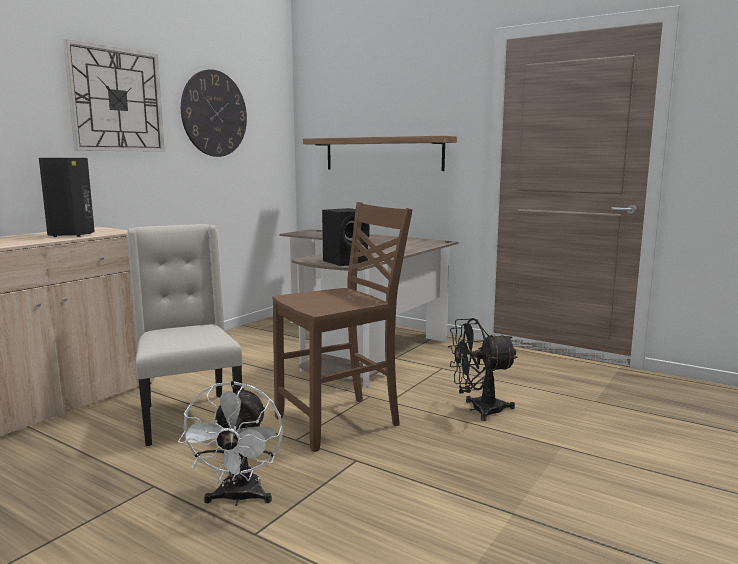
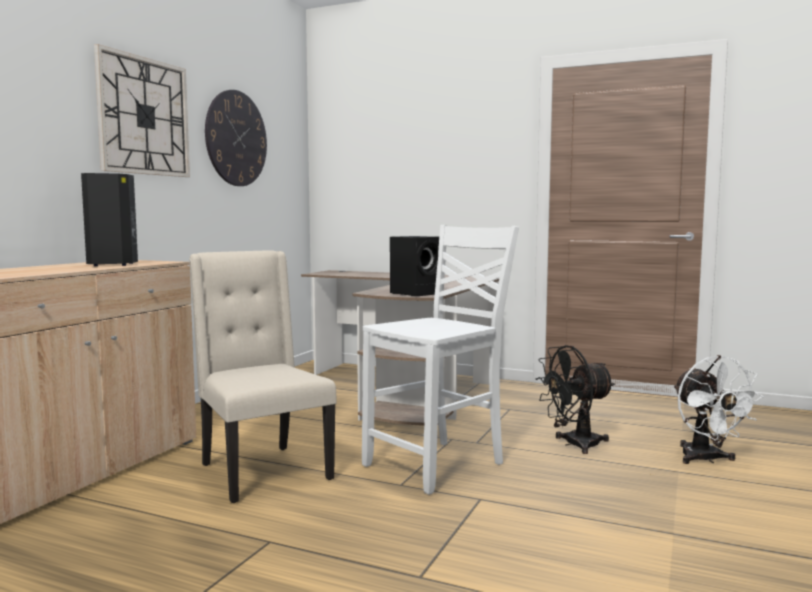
camera: 10 degrees left, 5 degrees down
(239, 498) = (377, 545): white fan -> white fan (706, 459)
(340, 422) = (438, 465): brown chair -> white chair
(383, 154) = (416, 186): shelf -> none

